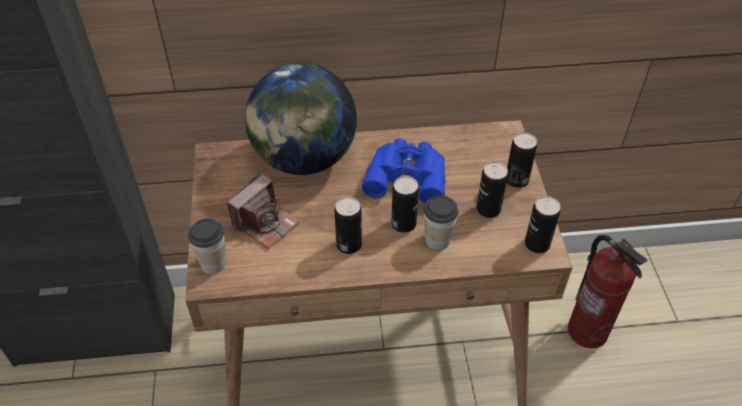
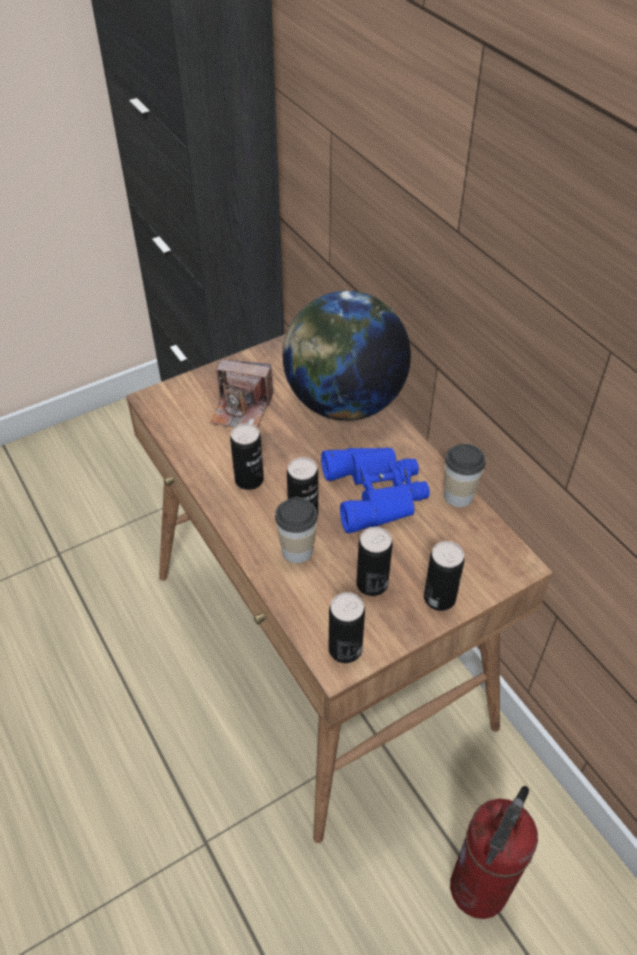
camera: 65 degrees right, 0 degrees up
(213, 263) = (175, 394): cup -> cup (458, 496)

